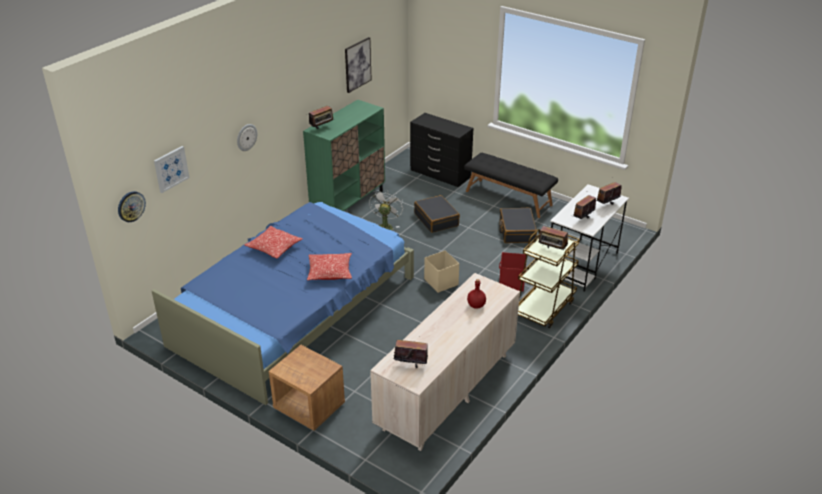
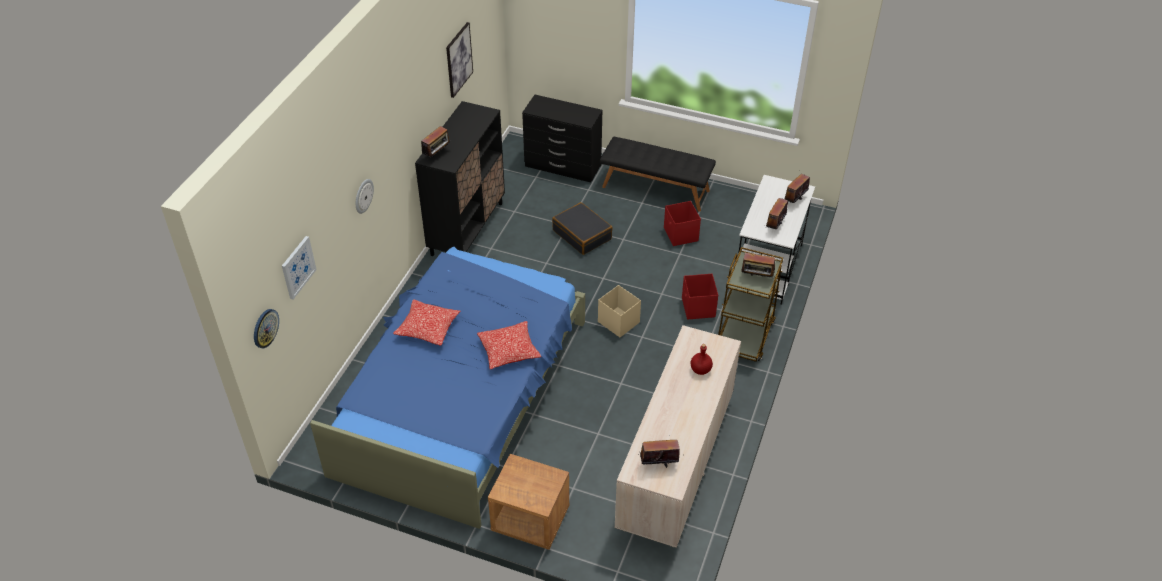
camera: 15 degrees left, 10 degrees up
(348, 203) = (467, 228): green cabinet -> black cabinet
(385, 226) = (524, 255): white fan -> none
(516, 231) = (680, 235): black suitcase -> red storage box

